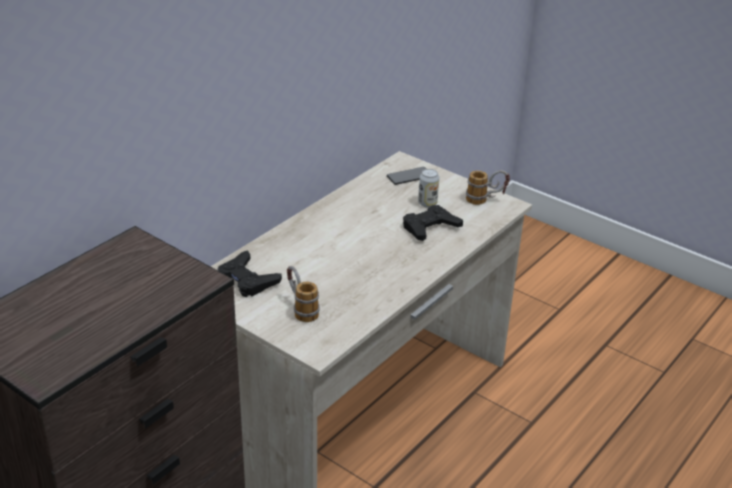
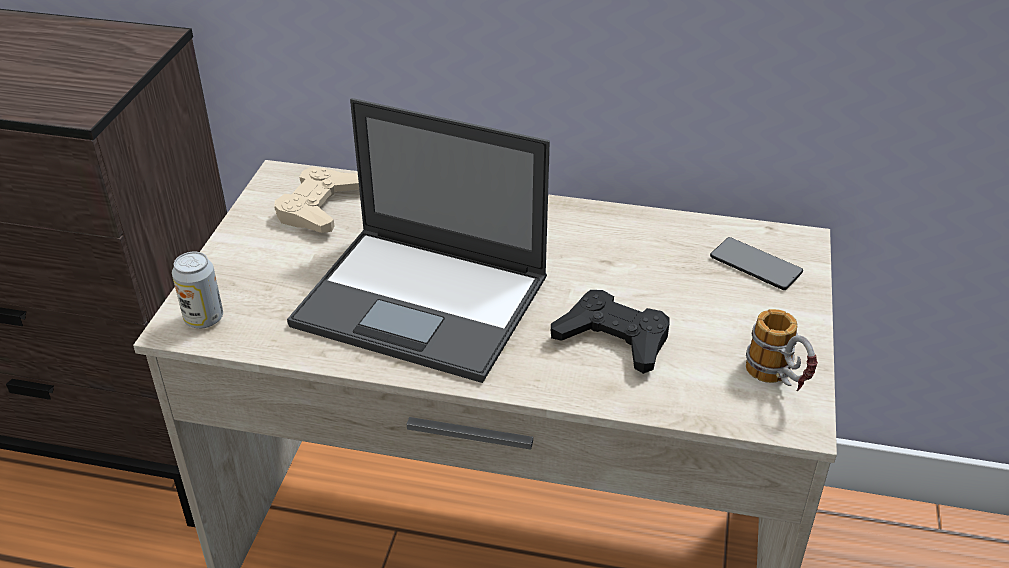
camera: 65 degrees right, 5 degrees up
(247, 280) = (321, 207): black game controller -> beige game controller
(300, 308) = (279, 276): mug -> none
(362, 269) = (424, 302): none -> laptop
(427, 203) = (690, 312): can -> can (204, 318)

